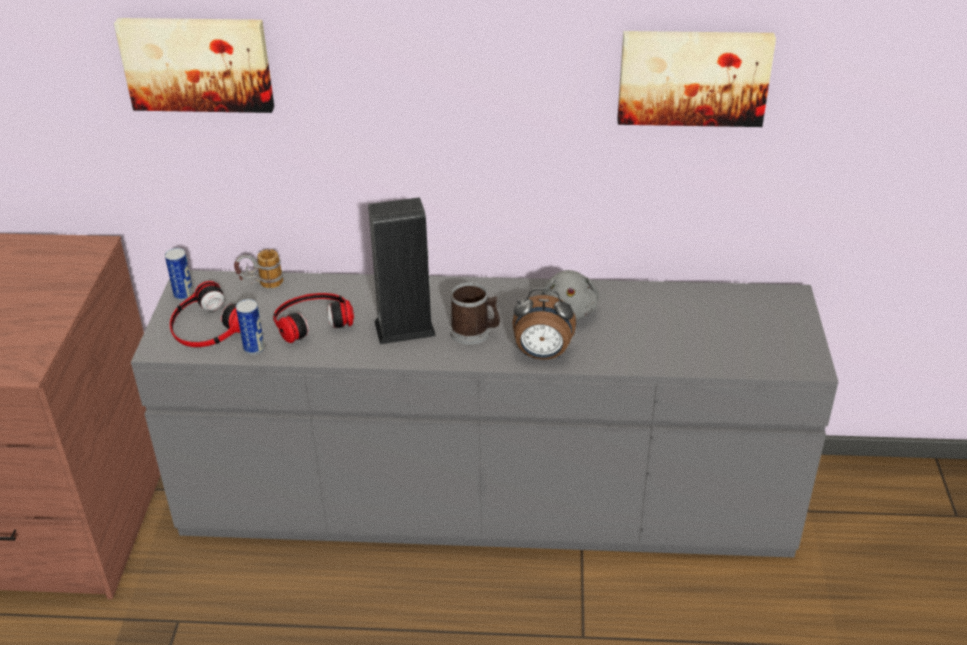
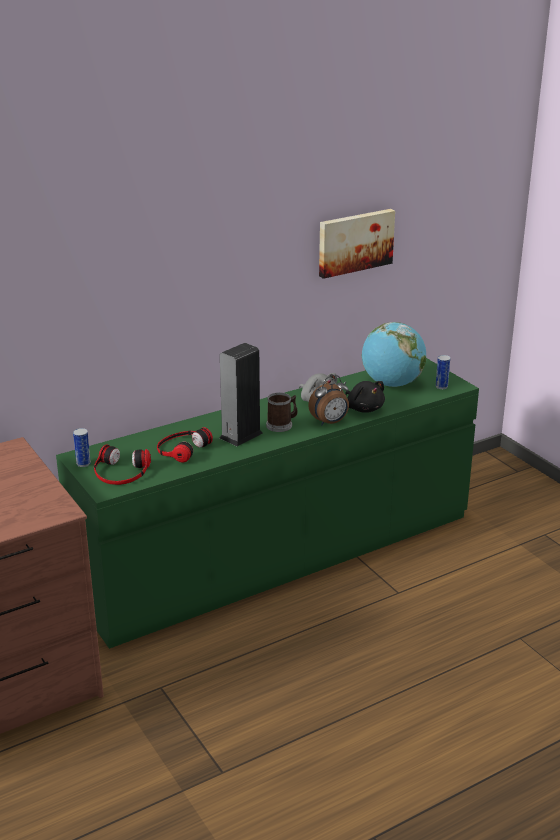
camera: 35 degrees left, 10 degrees down
(197, 63) = (79, 294): picture -> none
(254, 349) = (166, 472): can -> can (441, 386)
(261, 285) = (126, 444): mug -> none
(486, 498) = (279, 555): grey dresser -> green dresser
(617, 349) = (364, 408): none -> black plush toy
(706, 322) = (392, 384): none -> globe

